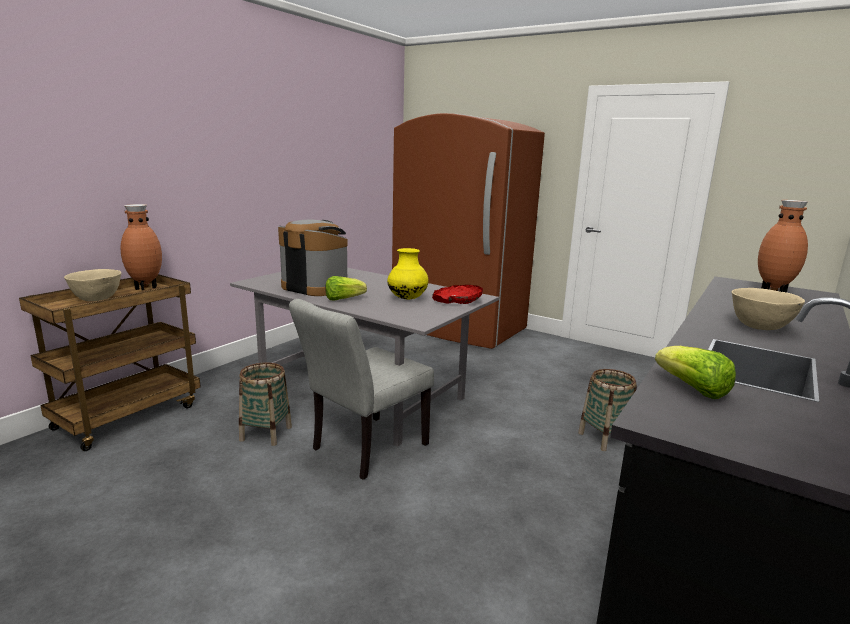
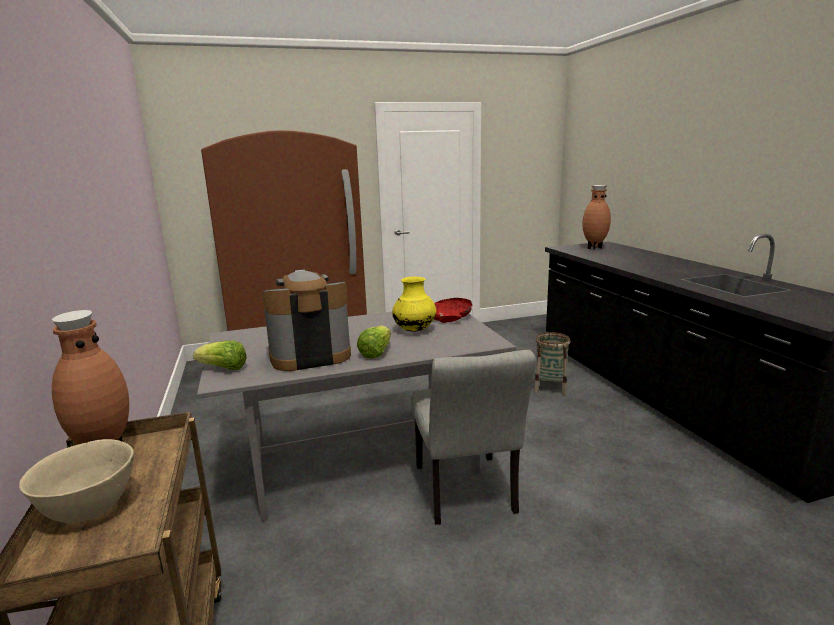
camera: 50 degrees left, 0 degrees up
(266, 433) = (368, 548): basket -> none
(692, 389) = (770, 304): lettuce -> lettuce (223, 369)
(760, 327) = (663, 267): beige bowl -> none

